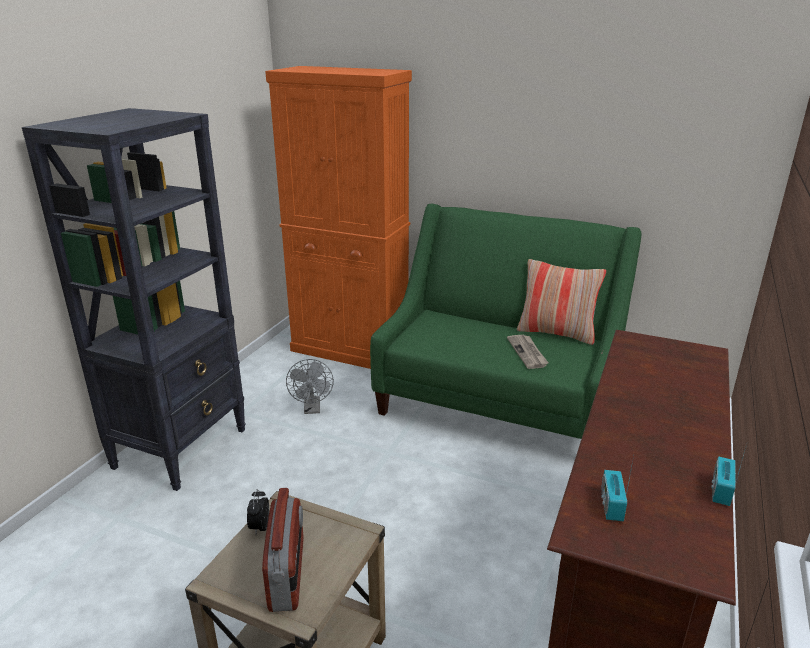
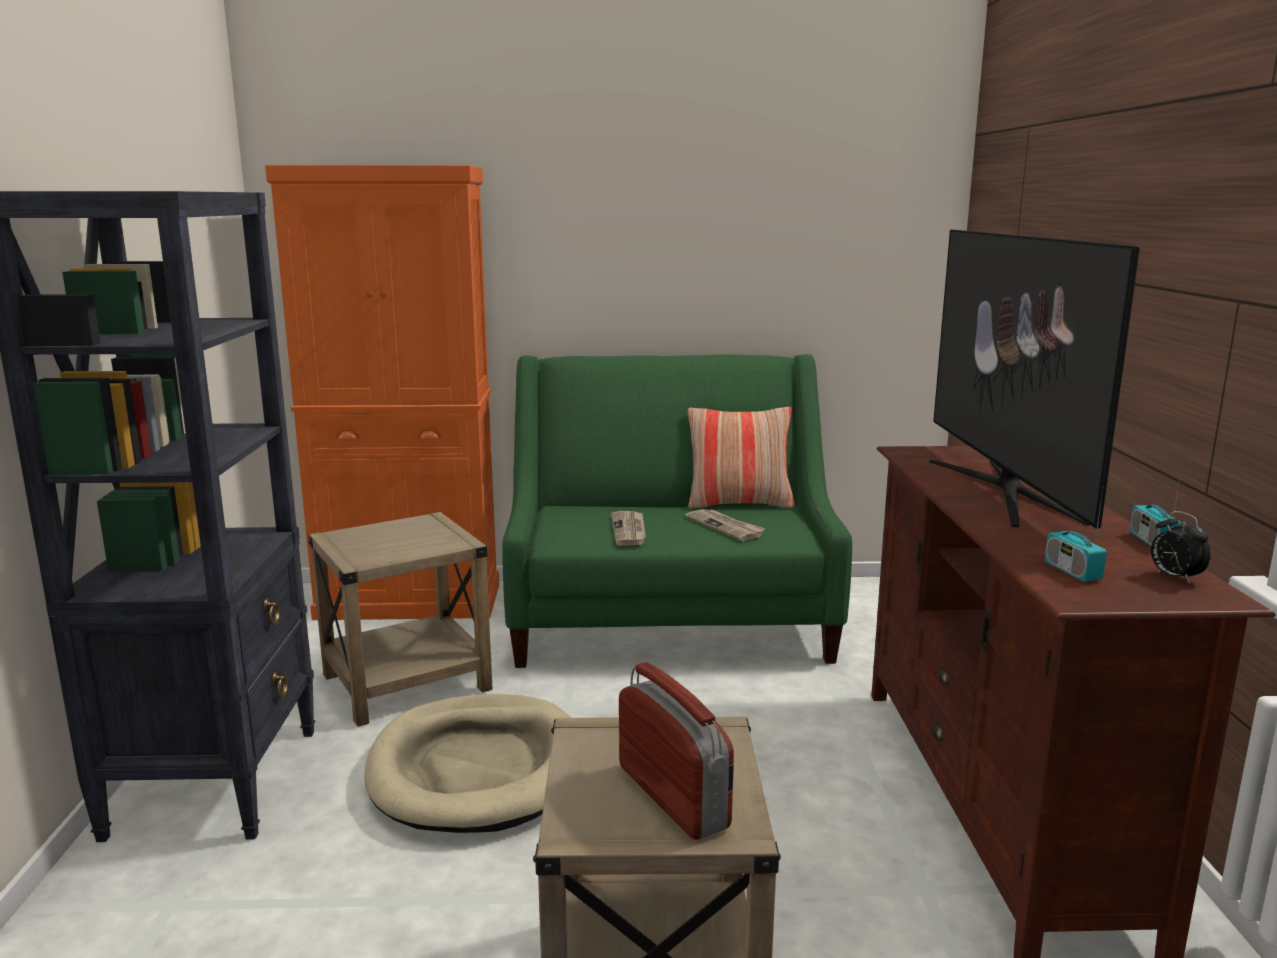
camera: 25 degrees left, 10 degrees down
(259, 527) = (575, 760): alarm clock -> alarm clock (1174, 577)
(311, 481) = (478, 769): none -> beige dog bed
(312, 409) = (408, 683): grey fan -> beige side table
(460, 343) = (629, 530): none -> newspaper
(661, 400) = (1003, 490): none -> television

